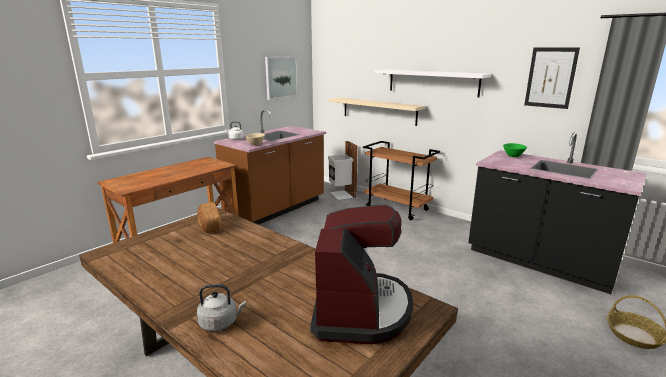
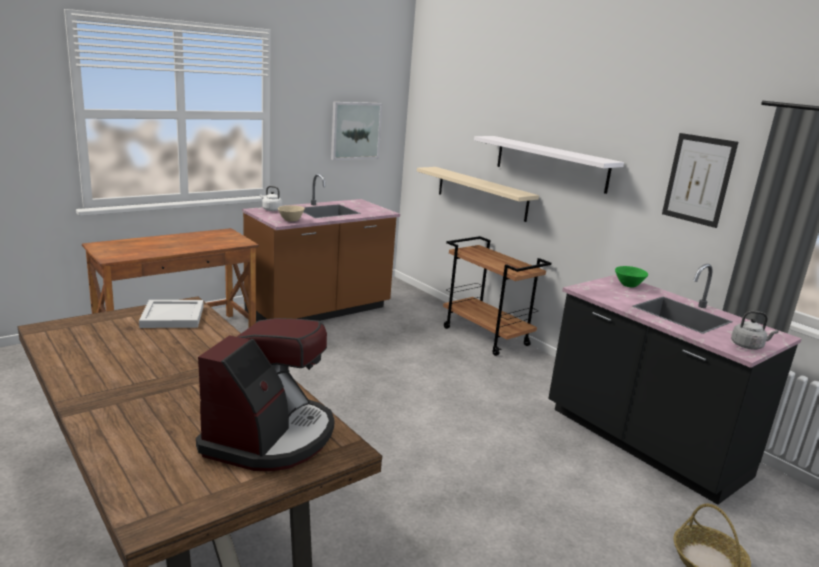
camera: 10 degrees right, 0 degrees up
(209, 225) = (174, 316): bread -> white tray
(220, 323) = (116, 420): grey kettle -> grey kettle (748, 346)
(341, 194) = (419, 305): white trash can -> none

